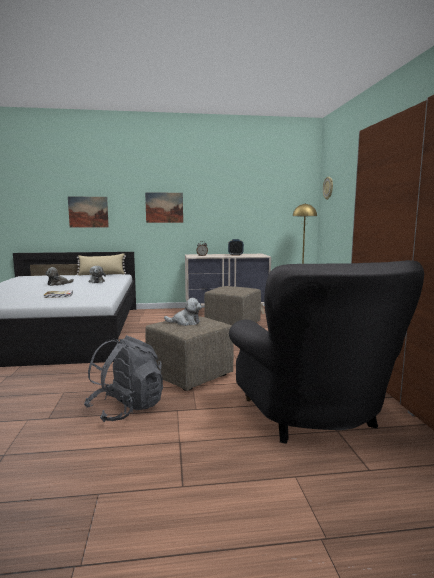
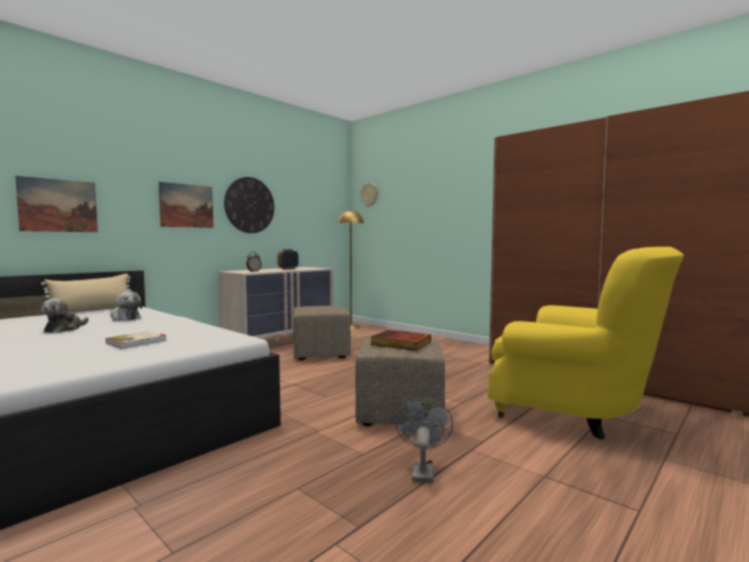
camera: 40 degrees left, 5 degrees down
(126, 409) = (422, 470): grey backpack -> grey fan
(185, 322) = (400, 343): plush toy -> book
(213, 204) = (249, 205): none -> wall clock
(314, 419) = (574, 413): grey armchair -> yellow armchair

